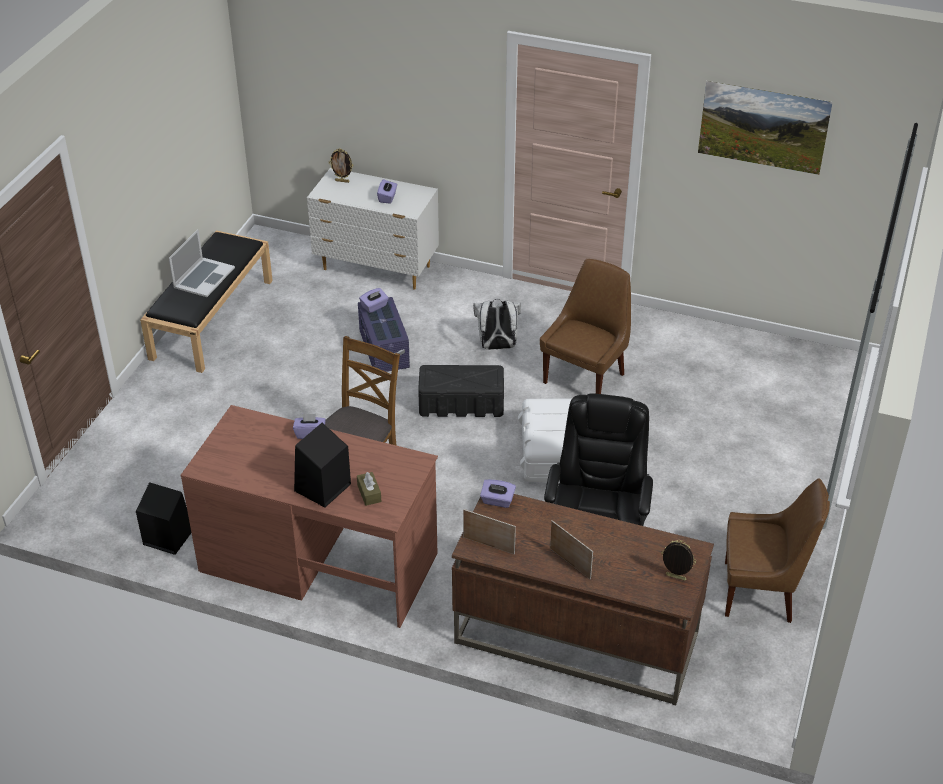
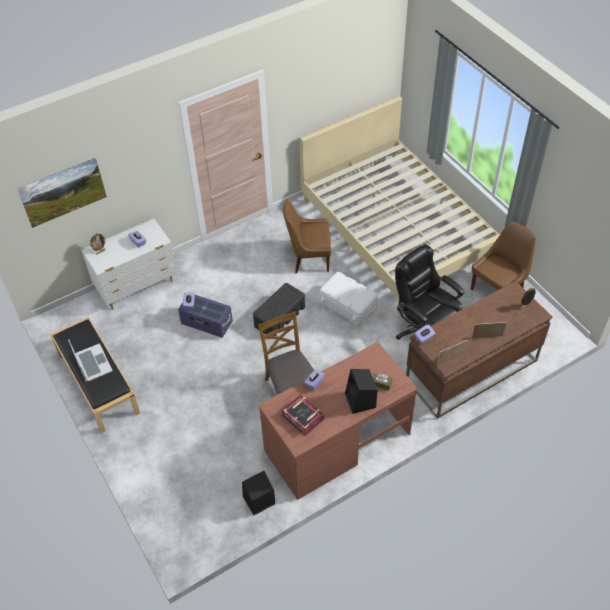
camera: 50 degrees left, 10 degrees up
(248, 450) = (303, 417): none -> book
(497, 347) = (252, 277): white backpack -> none
(585, 377) = (308, 258): brown chair -> brown chair turned 75 degrees counterclockwise
(743, 427) = (396, 228): none -> beige bed
(760, 146) = (327, 85): picture -> picture (66, 202)

